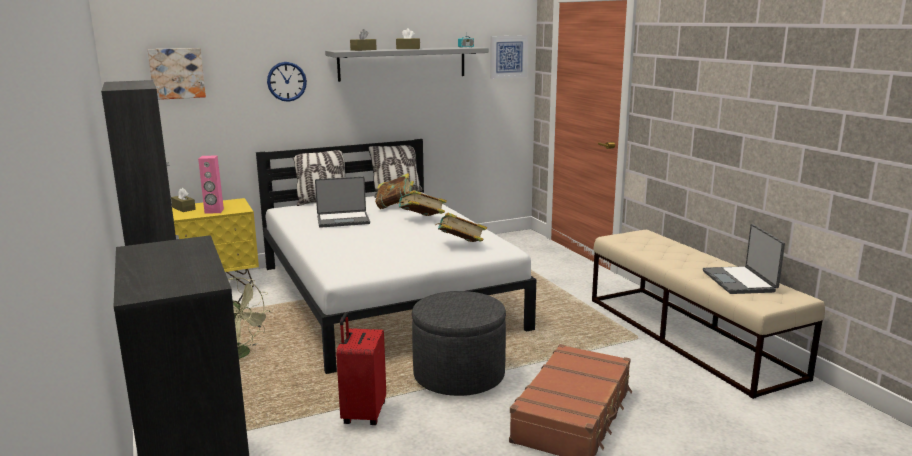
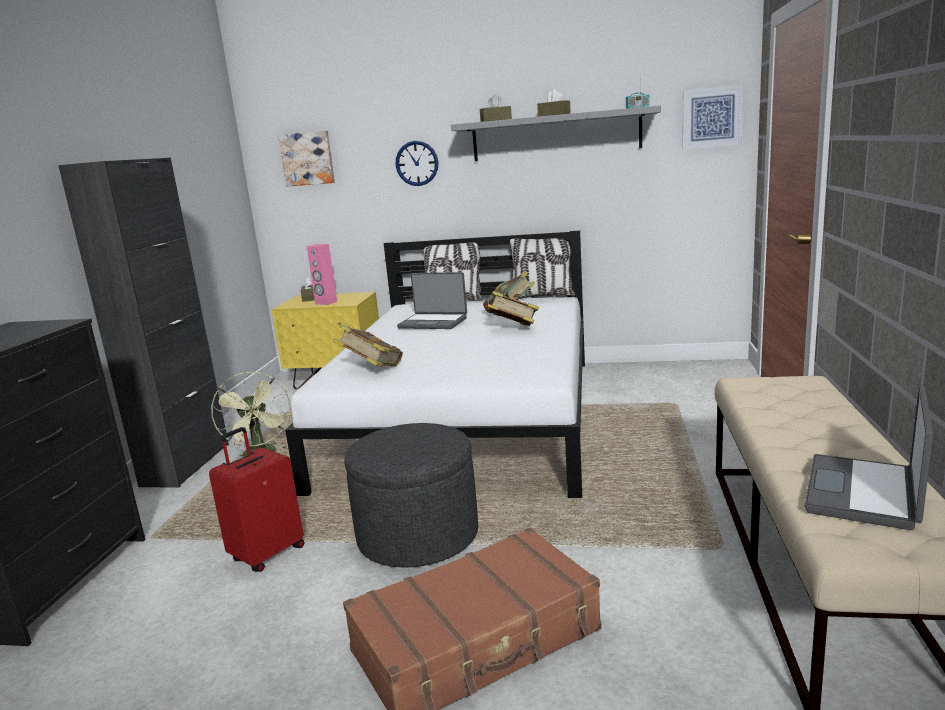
camera: 35 degrees right, 0 degrees up
(460, 246) = (500, 367): book -> book (371, 369)

